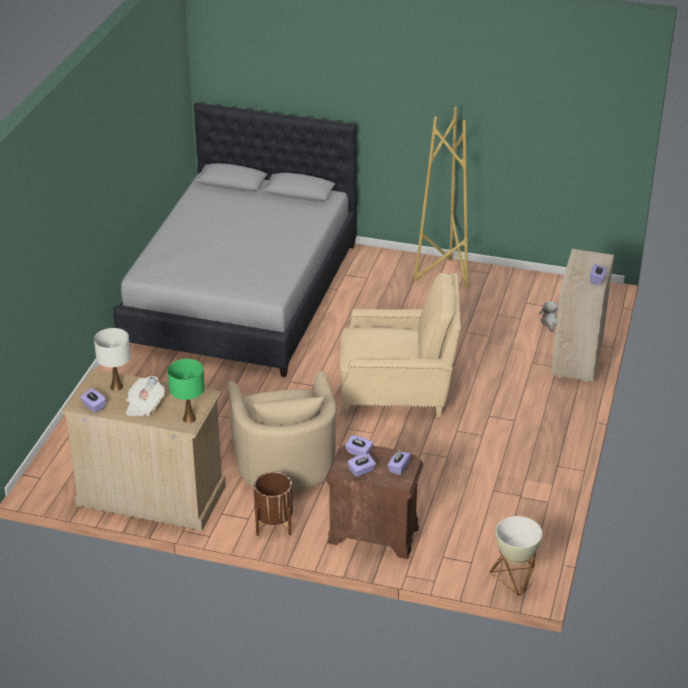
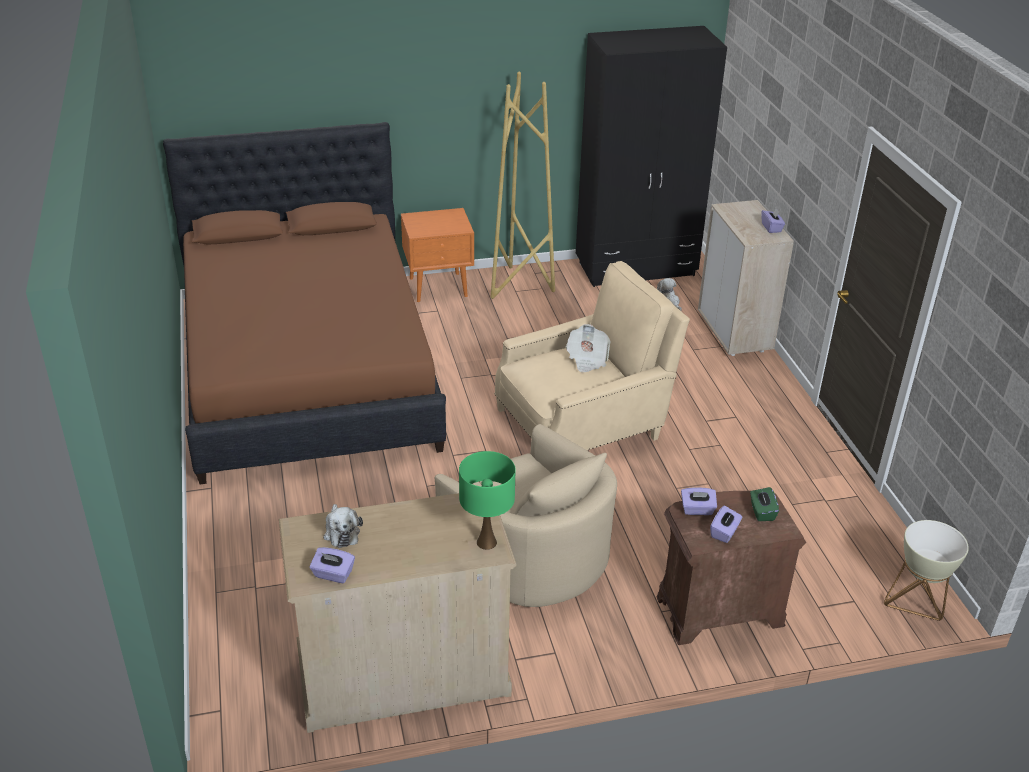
camera: 30 degrees left, 0 degrees up
(117, 386) = (341, 532): white table lamp -> plush toy
(144, 406) = (406, 547): newspaper -> newspaper (587, 359)
(243, 294) = (308, 369): grey bed -> brown bed
(274, 523) = (592, 646): brown planter -> none
(383, 260) = (439, 287): none -> orange nightstand
(398, 468) = (762, 512): purple tissue box -> green tissue box
(551, 288) = (636, 268): none -> black wardrobe

